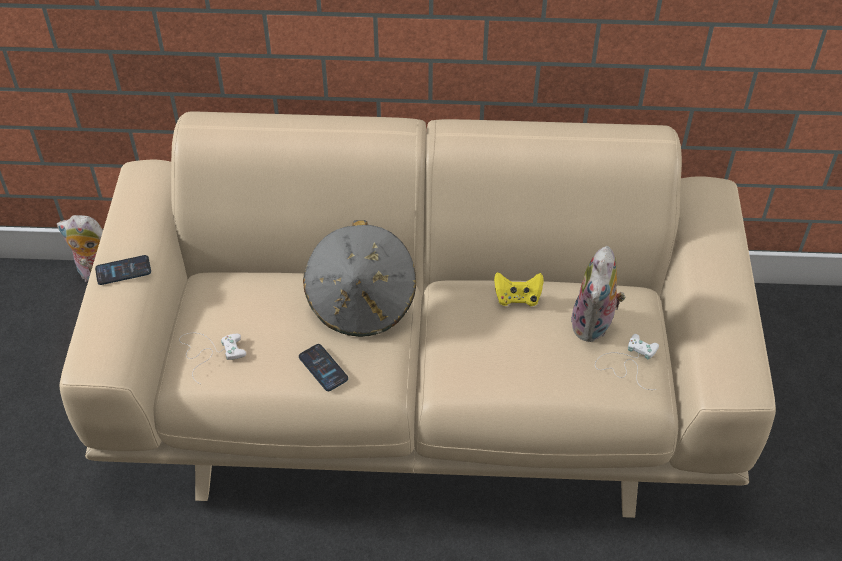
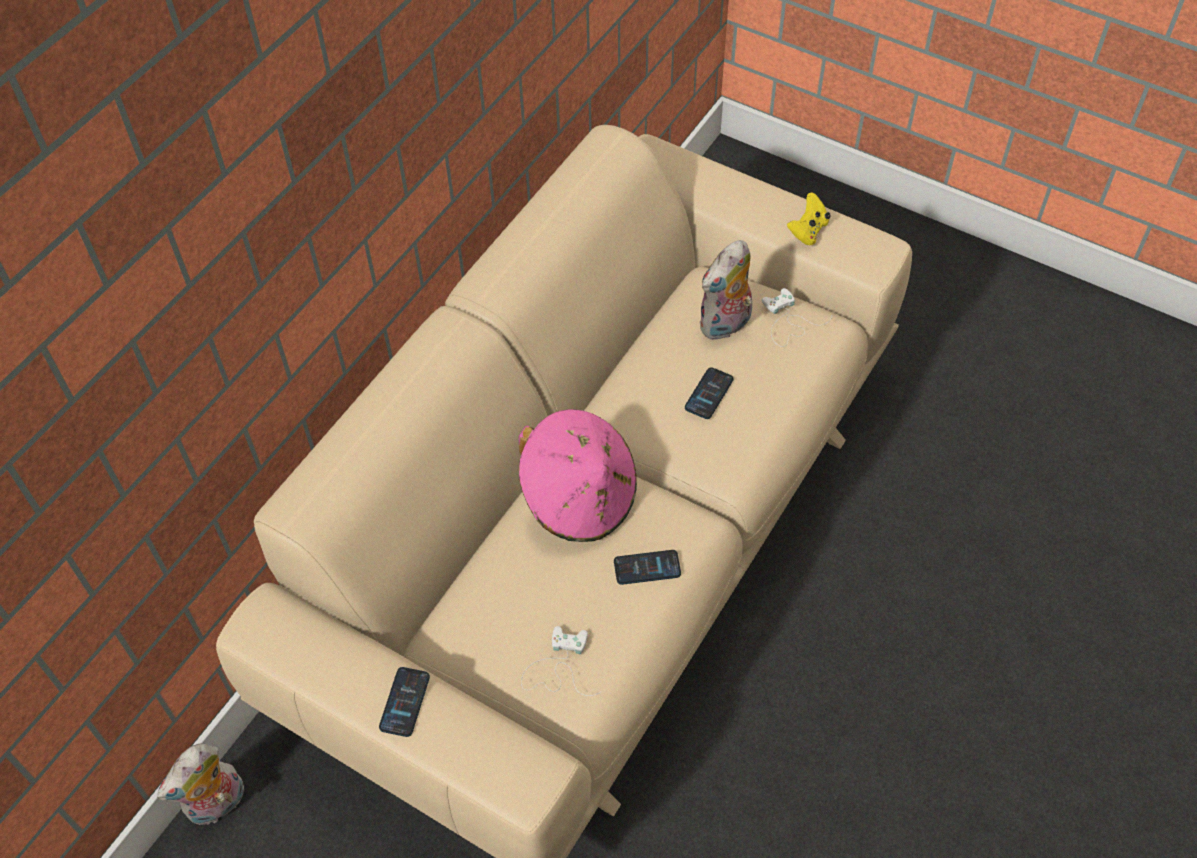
camera: 60 degrees left, 5 degrees up
(362, 302) = (579, 497): grey hat -> pink hat
(512, 340) = (709, 394): none -> phone
(517, 298) = (656, 367): yellow game controller -> yellow game controller (808, 231)
(594, 326) = (725, 326): plush toy -> plush toy turned 90 degrees clockwise

